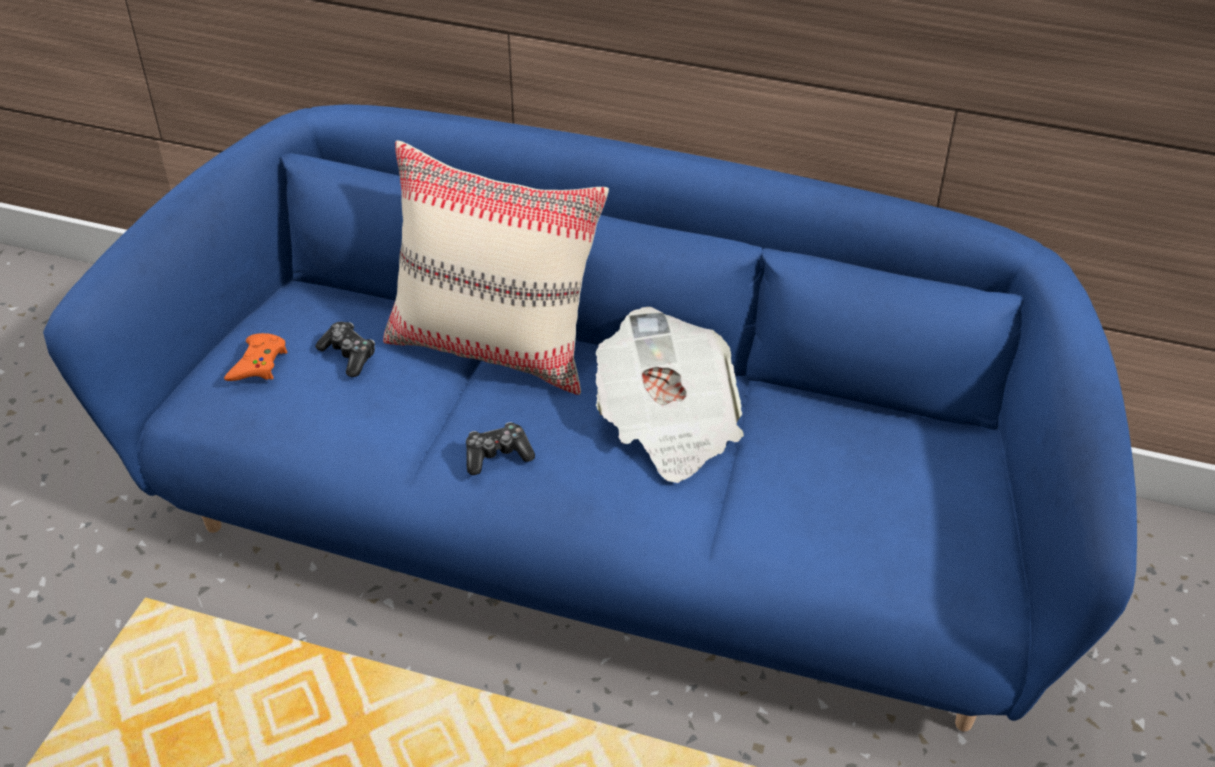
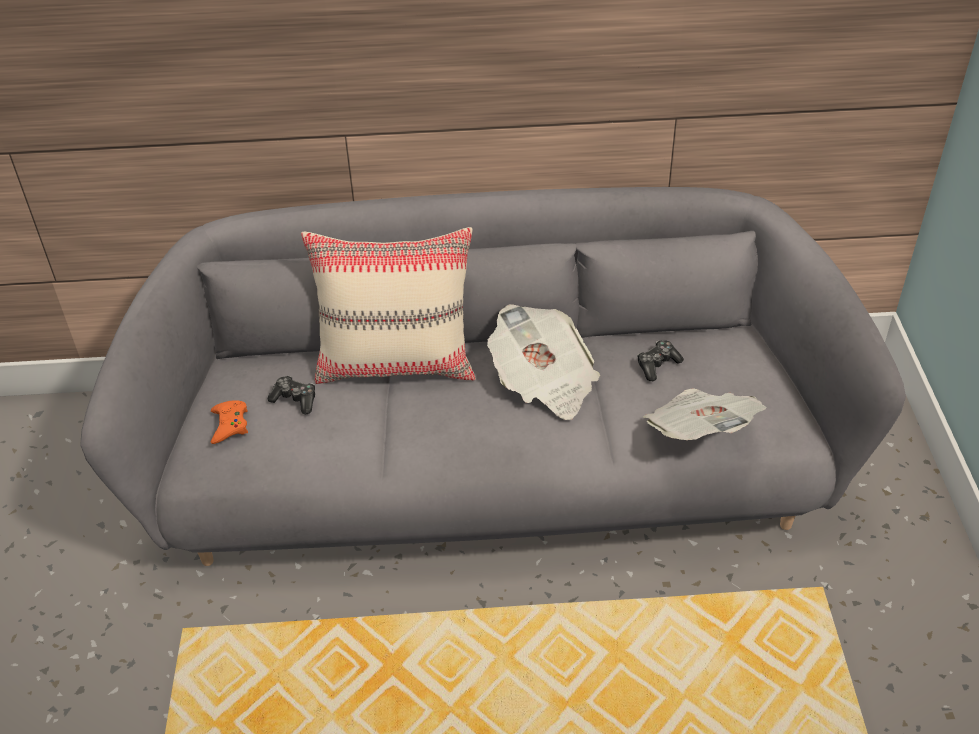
camera: 20 degrees left, 0 degrees up
(497, 455) = (440, 437): game controller -> game controller (657, 365)
(606, 526) = (492, 472): blue sofa -> grey sofa
(839, 554) = (699, 433): none -> newspaper

